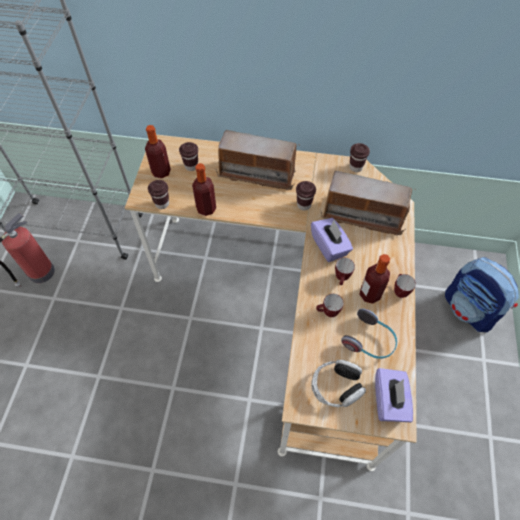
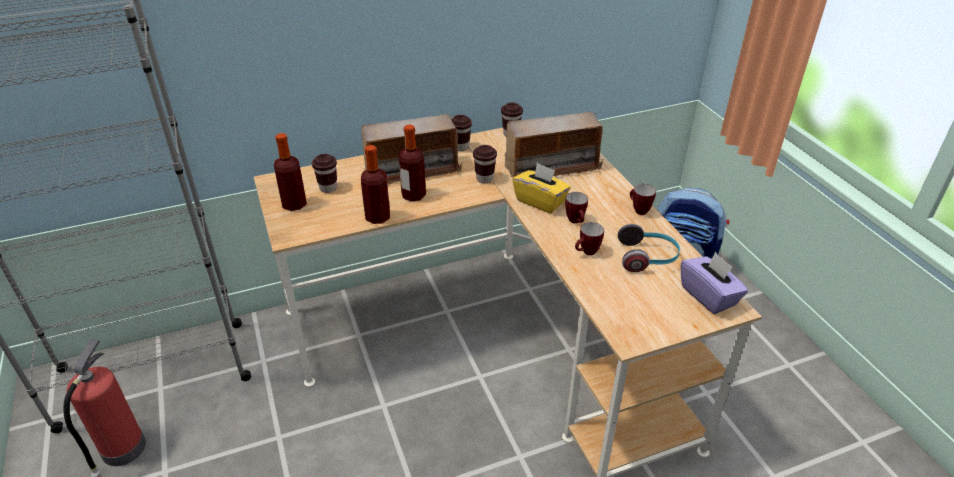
camera: 30 degrees left, 20 degrees down
(162, 204) = (319, 231): brown cup -> brown cup (461, 147)
(329, 246) = (540, 201): purple tissue box -> yellow tissue box
(336, 386) = (649, 307): headphones -> none
(370, 294) = (613, 223): bottle -> bottle (413, 195)

